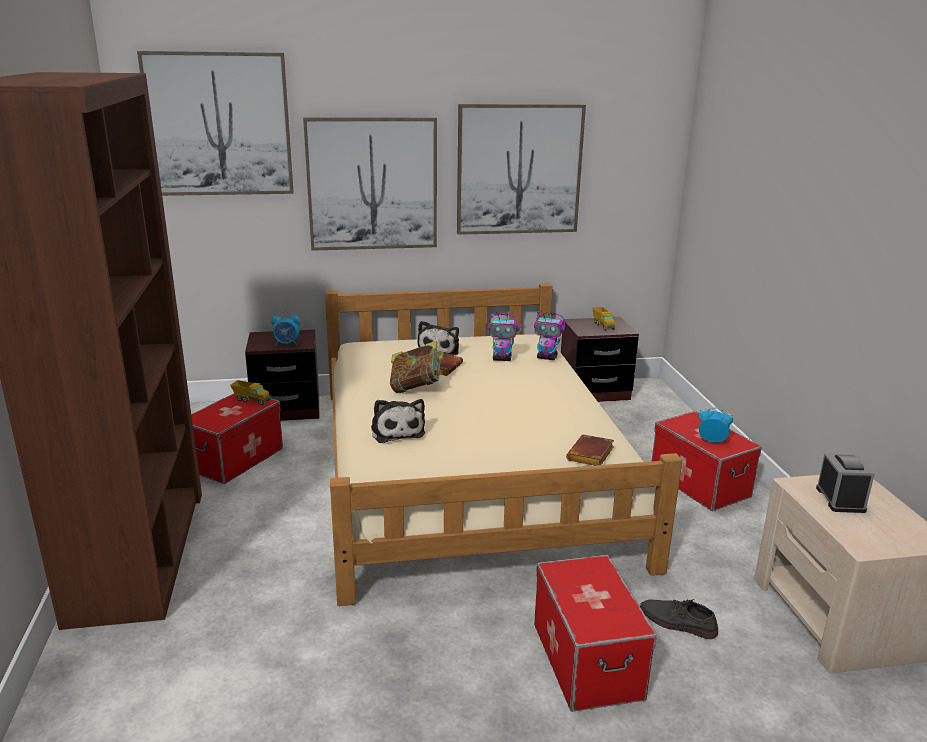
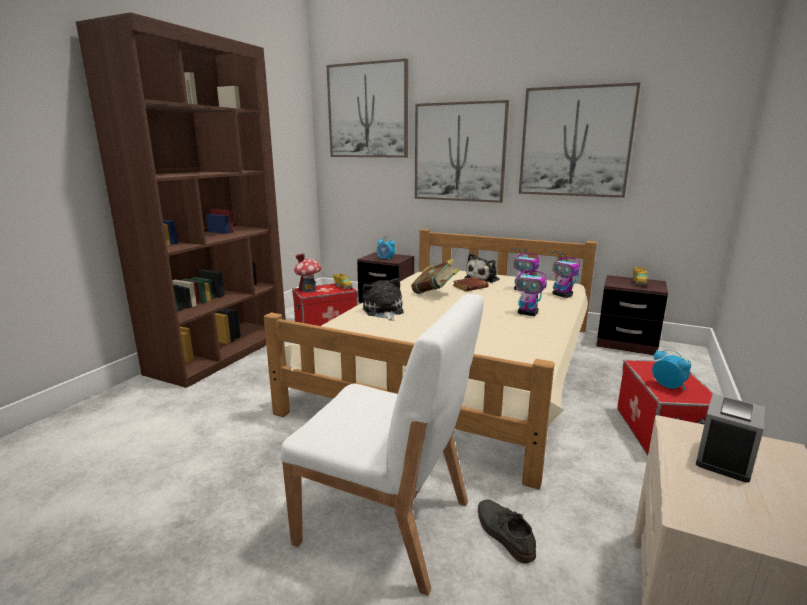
camera: 35 degrees right, 5 degrees down
(208, 417) = (309, 290): none -> toy house
(397, 431) = (383, 311): plush toy -> plush toy turned 150 degrees clockwise
(546, 392) = (528, 314): none -> toy robot
(587, 660) = (386, 524): storage box -> white chair
(591, 456) = (504, 357): brown book -> none

